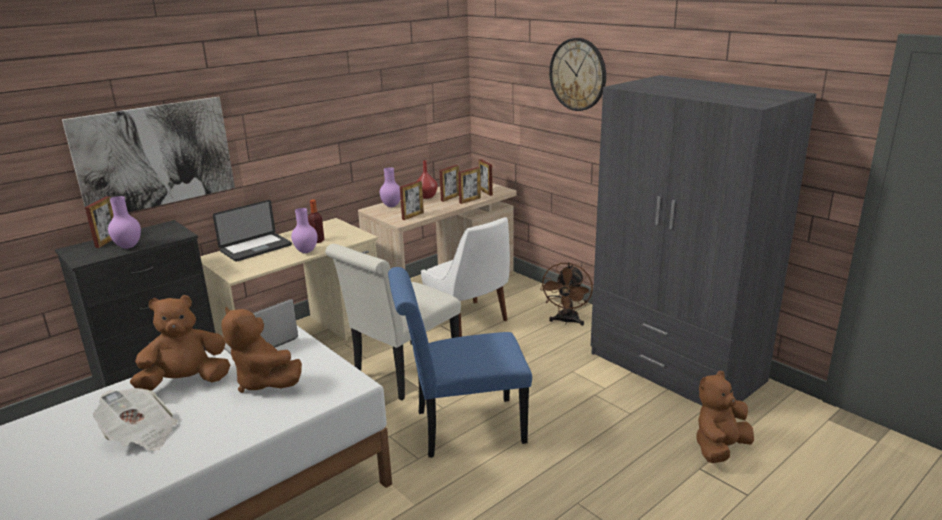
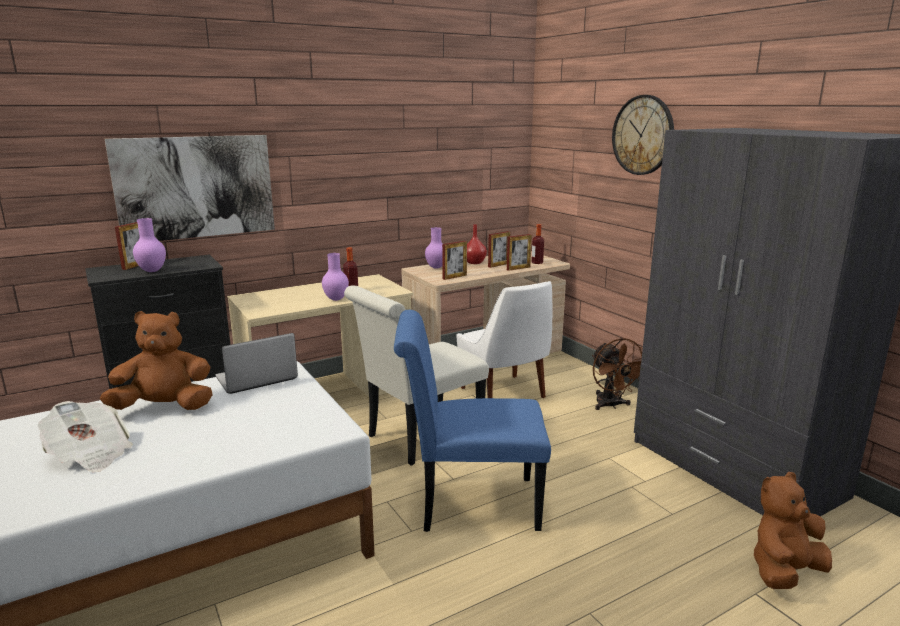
camera: 10 degrees right, 5 degrees down
(256, 248) = (289, 293): laptop -> none
(264, 382) = (243, 417): brown plush toy -> none
(485, 192) = (537, 262): picture frame -> bottle
(566, 321) = (611, 405): brown fan -> brown fan turned 45 degrees counterclockwise

